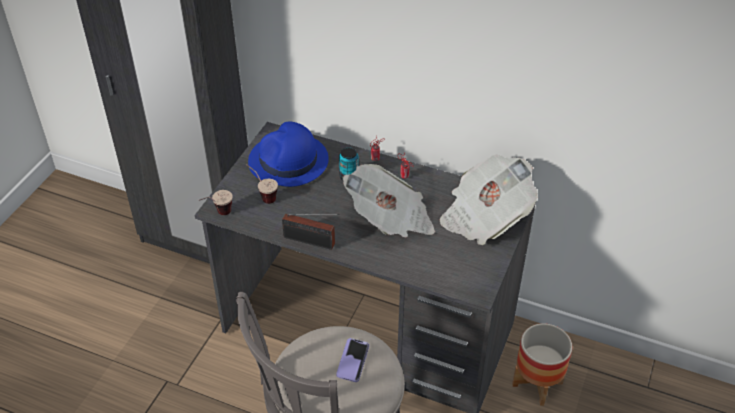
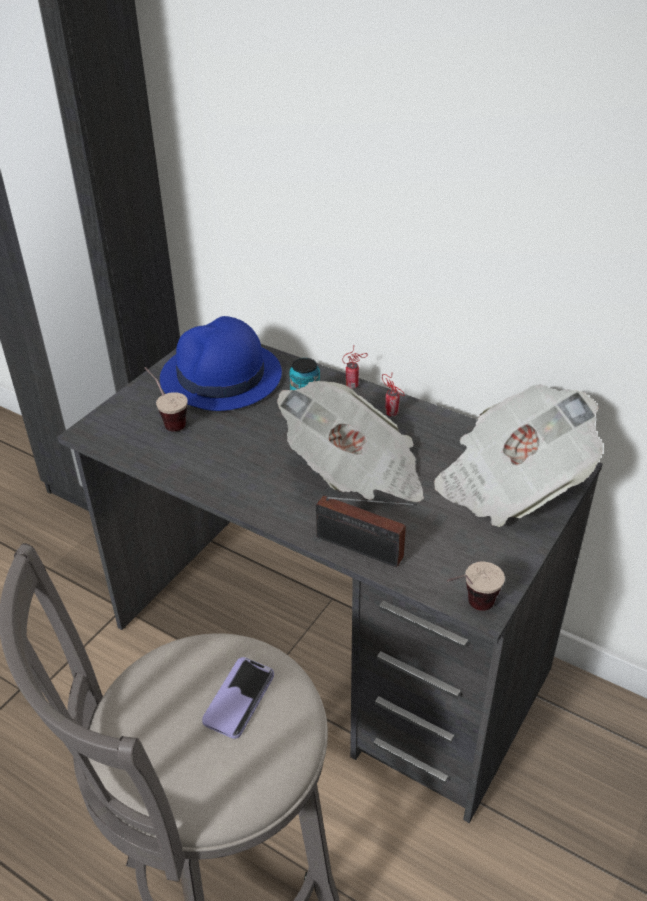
camera: 10 degrees right, 5 degrees down
(217, 215) = (91, 440): cup -> cup (469, 608)
(311, 242) = (221, 493): radio -> radio (363, 550)
(537, 384) = (579, 772): planter -> none

